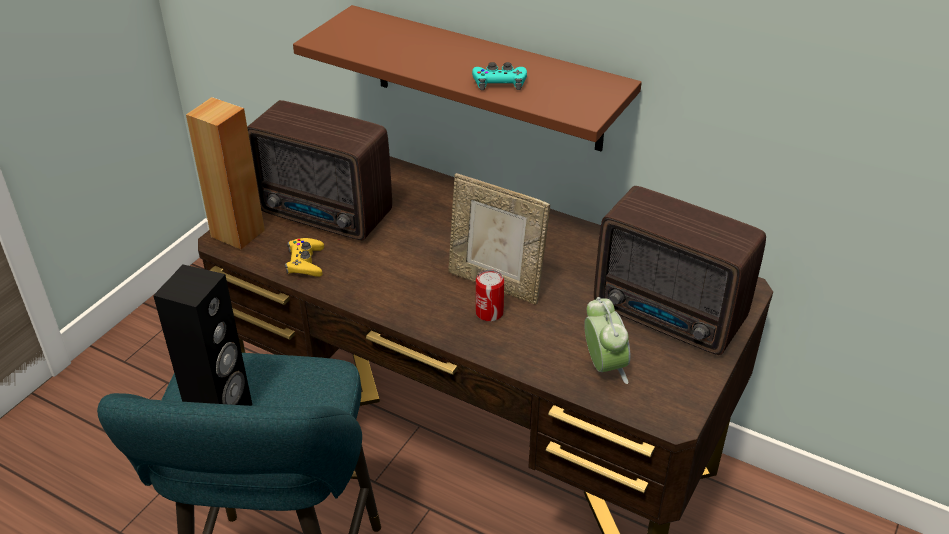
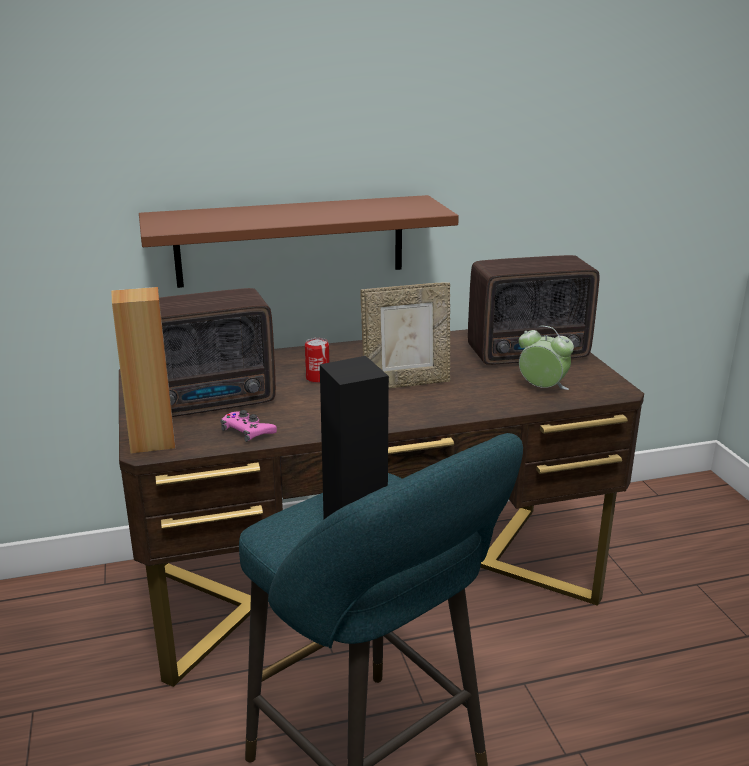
camera: 45 degrees left, 15 degrees down
(305, 262) = (247, 431): yellow game controller -> pink game controller
(489, 313) = (430, 397): can -> can (317, 378)
(499, 82) = (348, 214): turquoise game controller -> none

